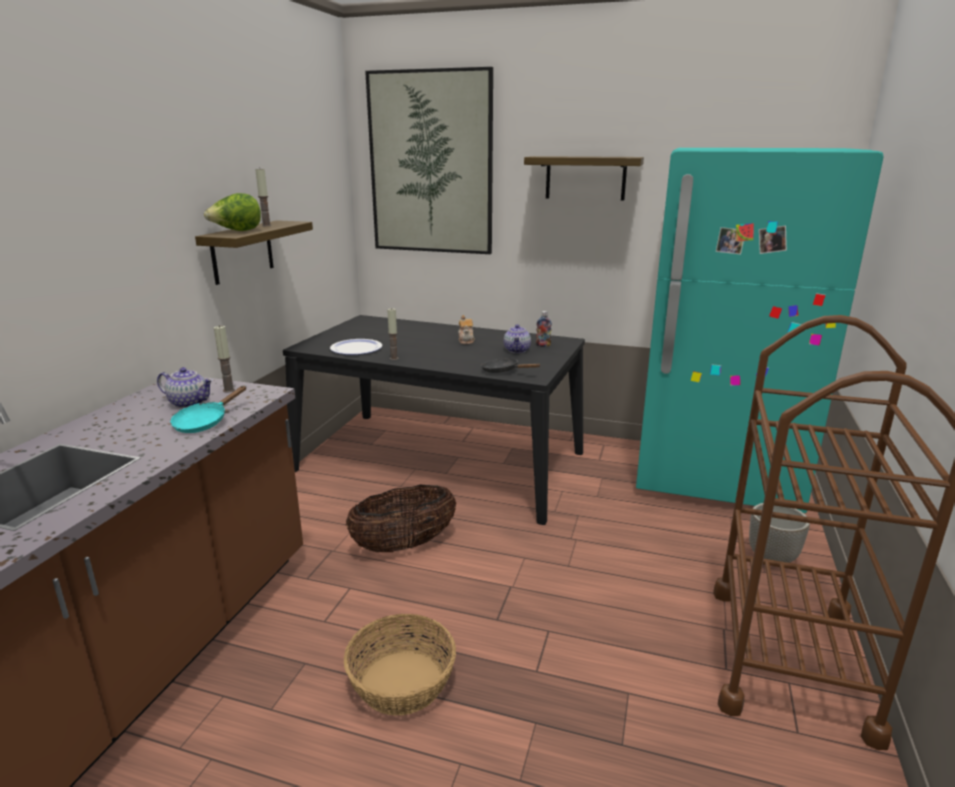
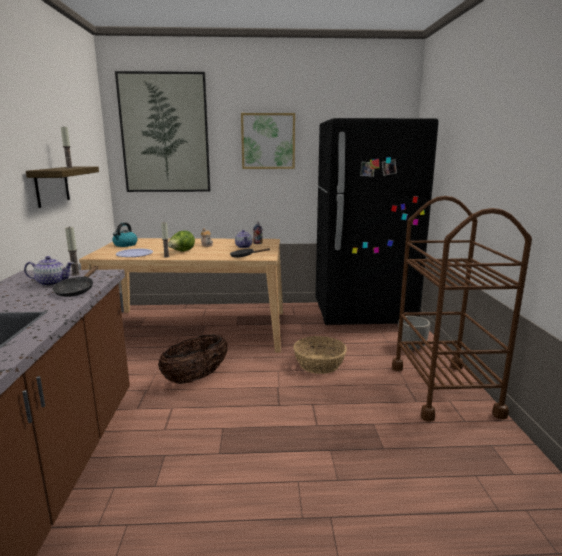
camera: 20 degrees left, 5 degrees down
(205, 422) = (76, 290): turquoise frying pan -> black frying pan
(237, 231) = (54, 169): lettuce -> lettuce (181, 251)
(357, 329) = (125, 245): none -> kettle
(401, 681) = (237, 449): basket -> basket (319, 364)
(440, 461) = (194, 329): black dining table -> beige dining table
(585, 178) = (268, 141): shelf -> picture
(715, 478) = (363, 314): turquoise fridge -> black fridge

